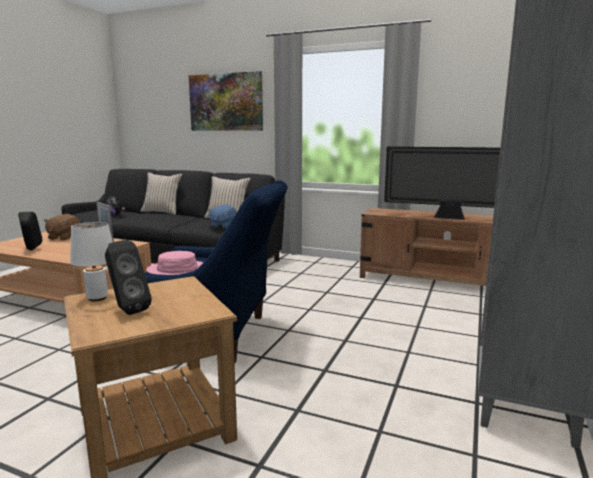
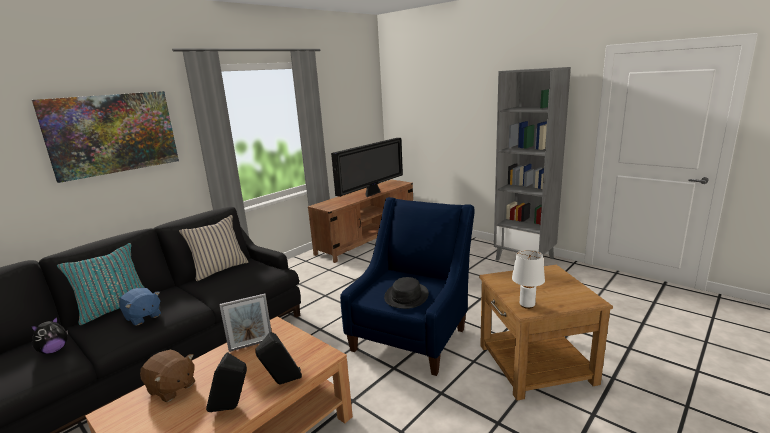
camera: 70 degrees left, 5 degrees up
(127, 310) = (551, 293): black speaker -> black speaker (282, 383)
(162, 212) = (114, 308): beige pillow -> turquoise pillow
(177, 269) = (406, 296): pink hat -> black hat
(223, 226) = (257, 273): blue plush toy -> blue plush toy (143, 317)

